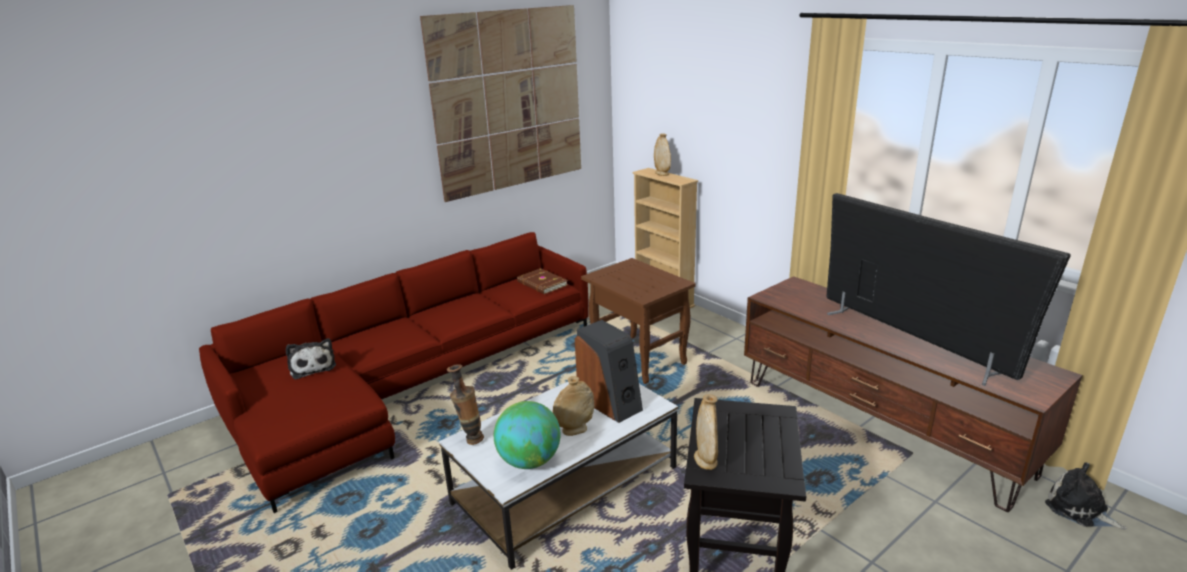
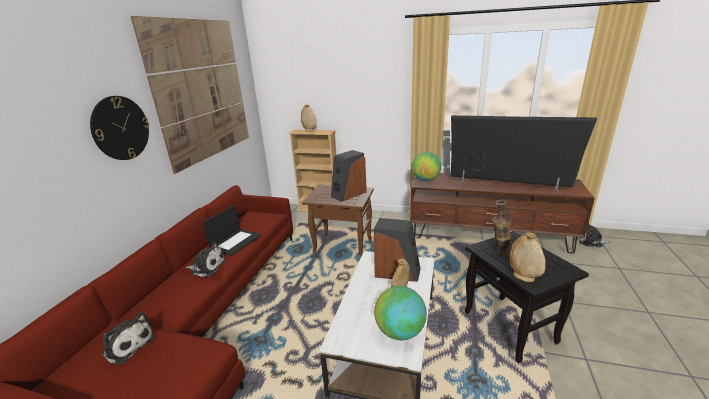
camera: 35 degrees left, 0 degrees up
(385, 142) = (120, 128): none -> wall clock
(436, 322) = (207, 267): none -> plush toy
(470, 439) = (340, 337): vase -> vase (498, 253)
(487, 303) = (235, 241): none -> laptop
(541, 284) = (260, 218): brown book -> none
(649, 282) = (348, 194): none -> speaker
(786, 293) = (425, 180): none -> globe

